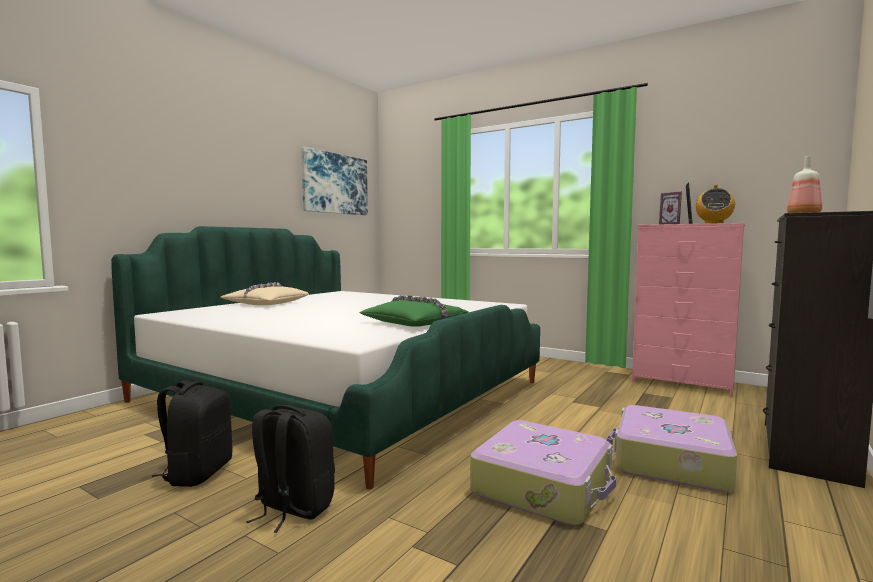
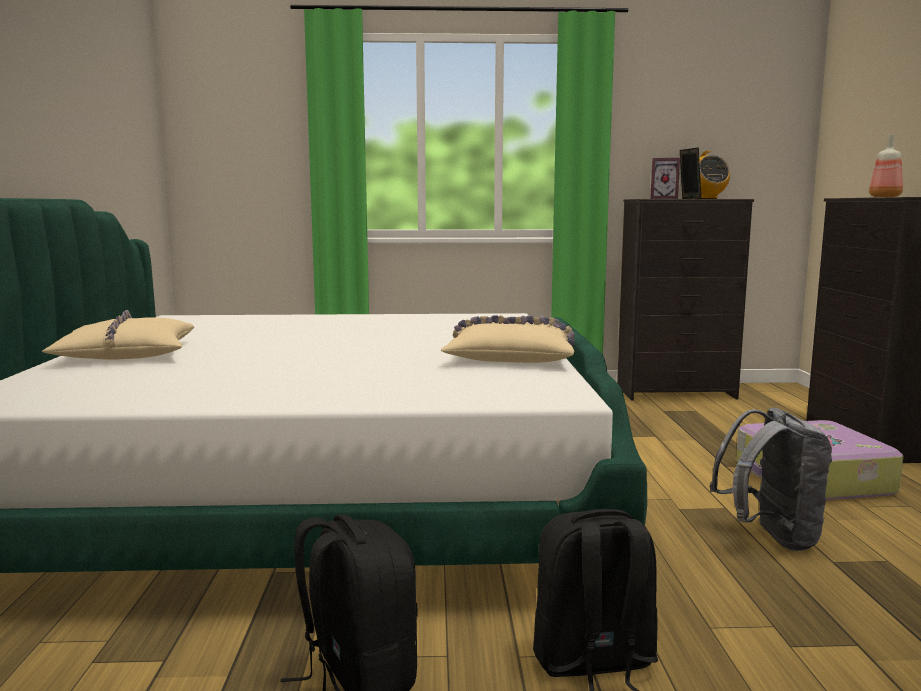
camera: 35 degrees left, 5 degrees up
(335, 184) = (116, 108): picture -> none
(415, 323) = (511, 357): green pillow -> beige pillow
(543, 486) = (770, 538): suitcase -> grey backpack
(683, 383) = (677, 393): pink dresser -> black dresser

